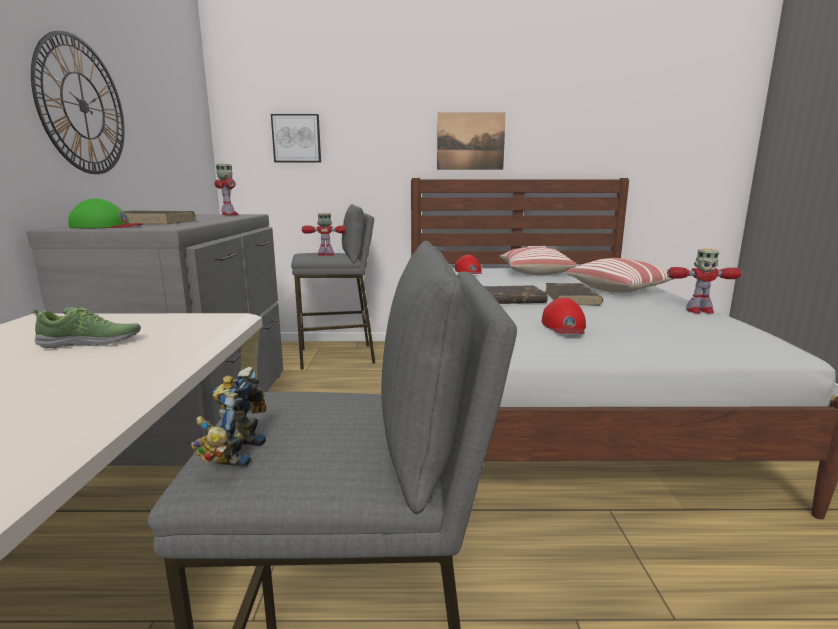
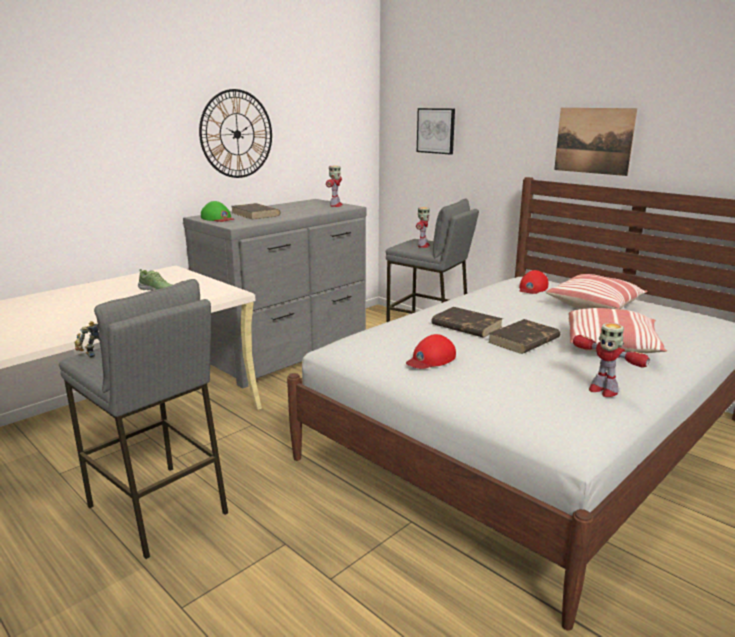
camera: 45 degrees right, 5 degrees up
(326, 255) = (423, 246): toy robot -> toy robot turned 60 degrees clockwise

